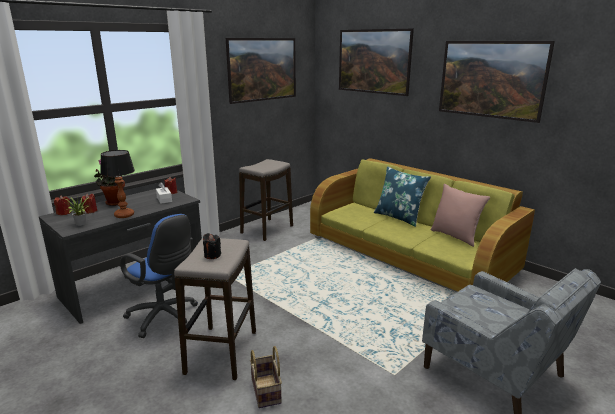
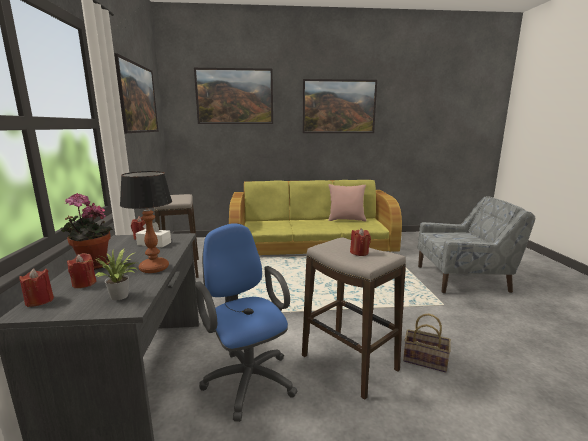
camera: 50 degrees left, 5 degrees down
(165, 318) = (247, 378): blue office chair -> blue office chair turned 105 degrees counterclockwise
(212, 255) = (359, 252): black candle -> red candle
(399, 217) = (295, 220): blue pillow -> none

